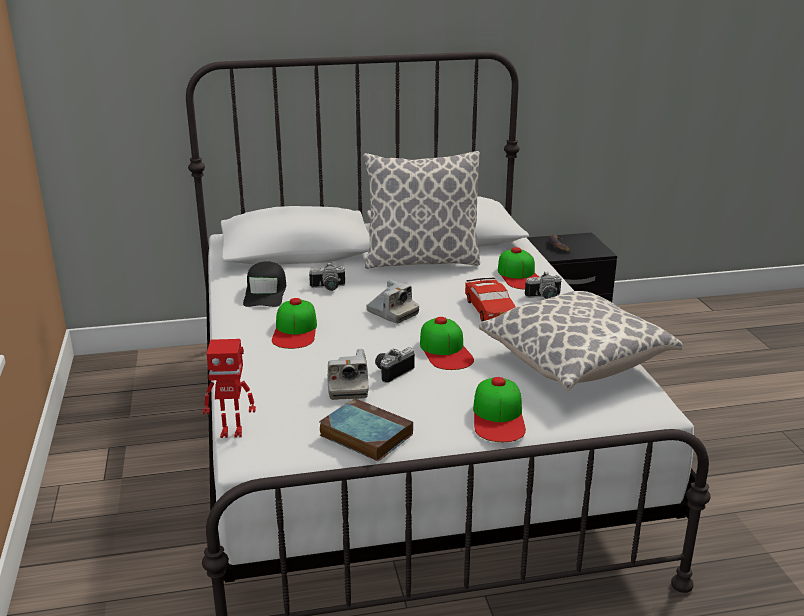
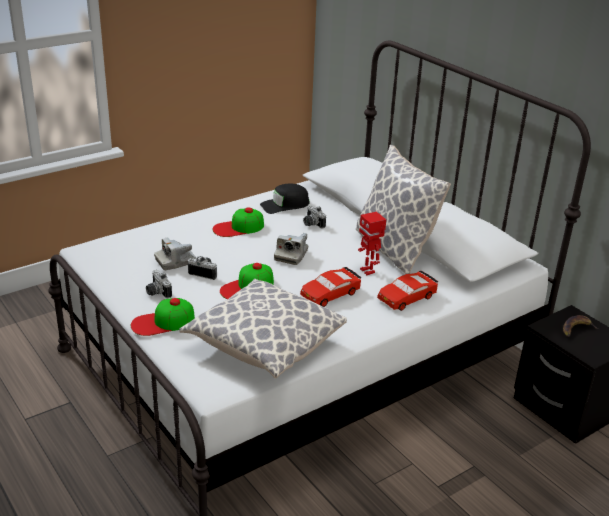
camera: 65 degrees right, 5 degrees up
(232, 432) = (106, 238): toy robot -> toy robot (368, 271)
(364, 434) = (118, 278): book -> none
(519, 276) = (407, 297): cap -> red toy car
(544, 298) = (373, 315): camera -> camera (156, 292)

